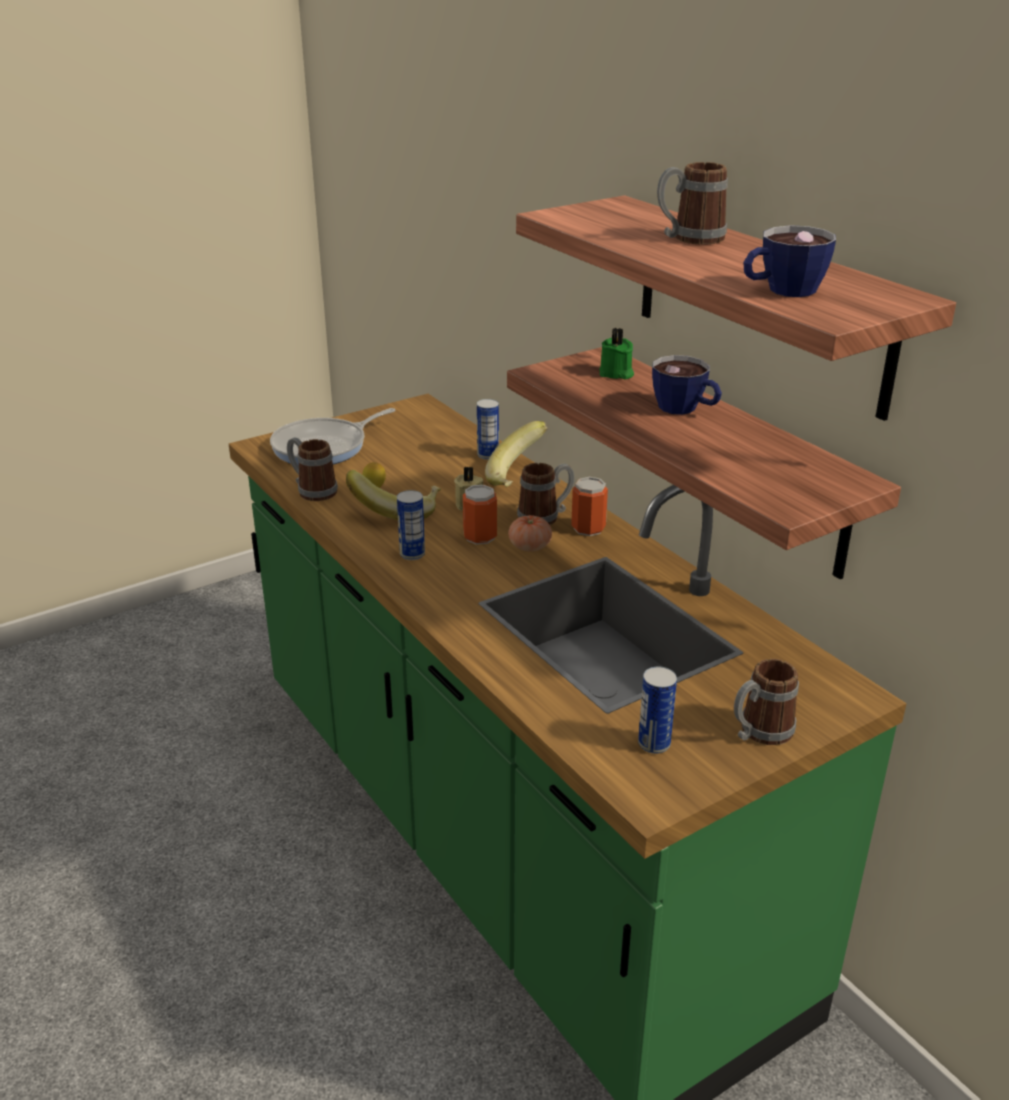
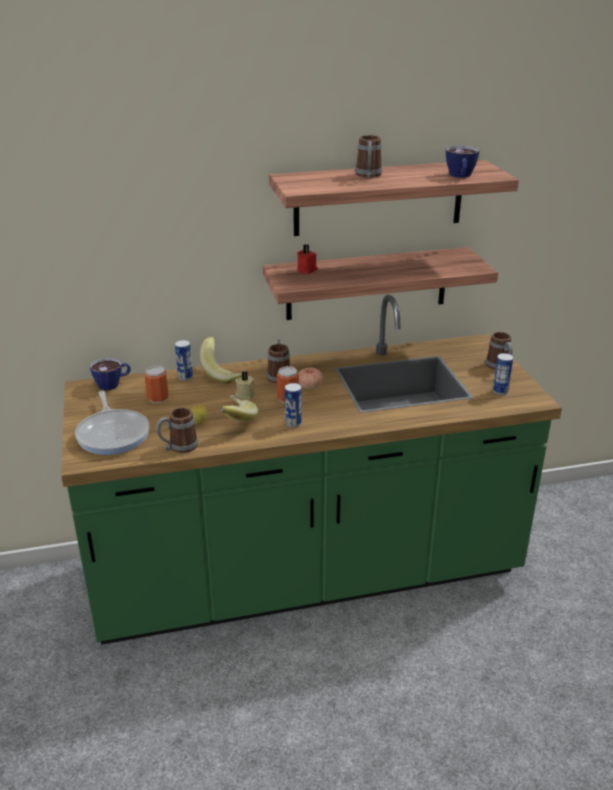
camera: 70 degrees left, 0 degrees up
(588, 528) = (301, 366): can -> can (158, 398)
(616, 373) = (307, 270): green candle -> red candle
(685, 409) = (365, 265): cup -> cup (113, 384)

